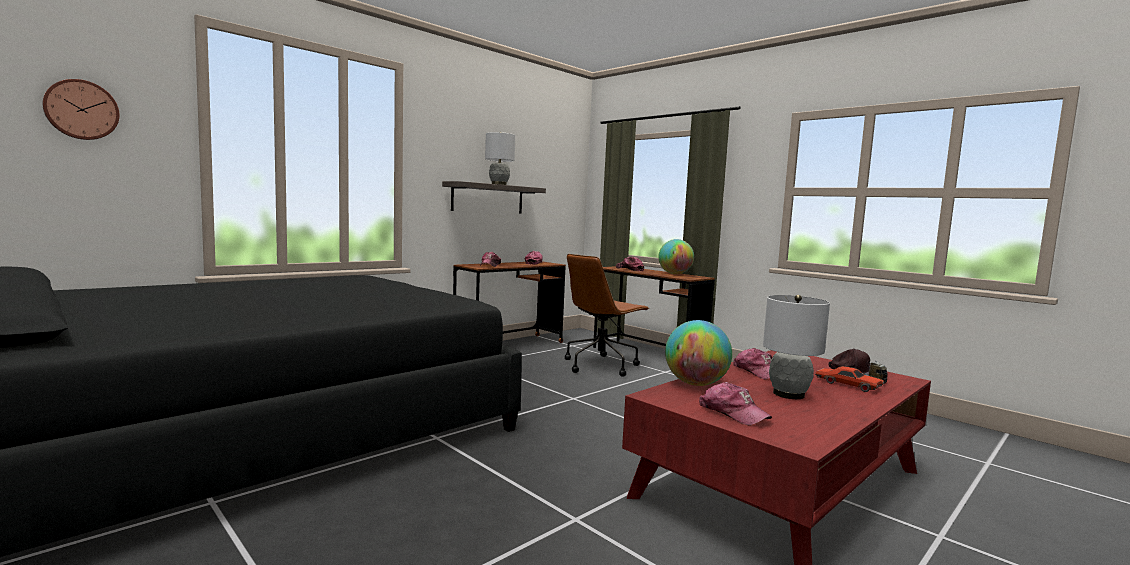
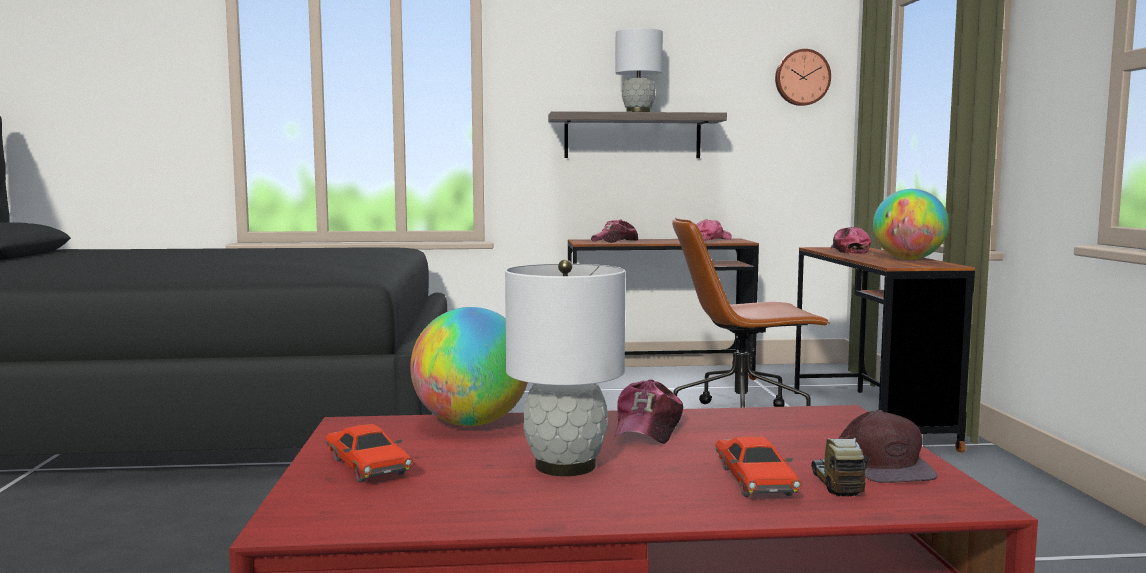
camera: 40 degrees right, 0 degrees up
(81, 110) = (124, 68): wall clock -> wall clock (802, 77)
(732, 413) = (366, 466): cap -> red toy car

